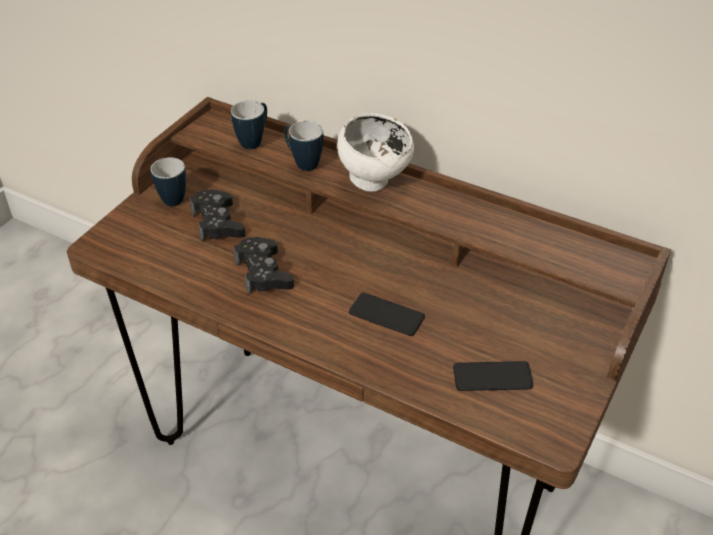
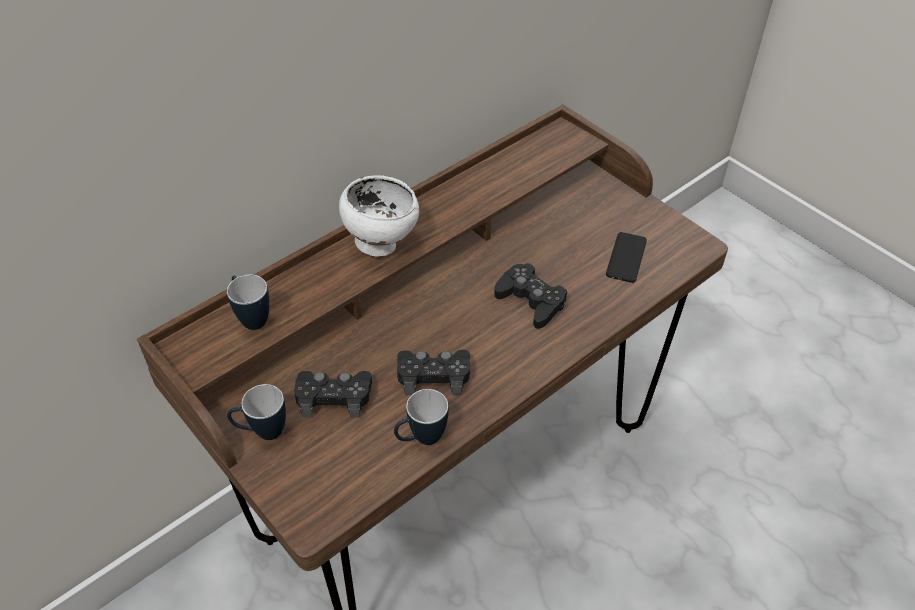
camera: 70 degrees left, 5 degrees up
(302, 163) = (316, 287): mug -> mug (421, 439)
(386, 315) = (531, 301): phone -> black game controller

